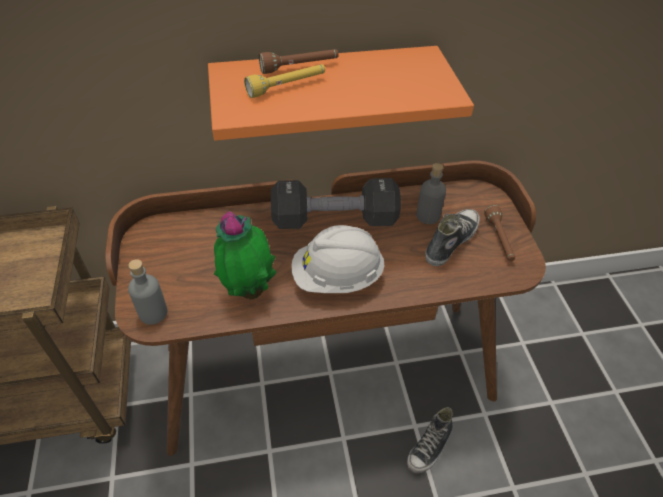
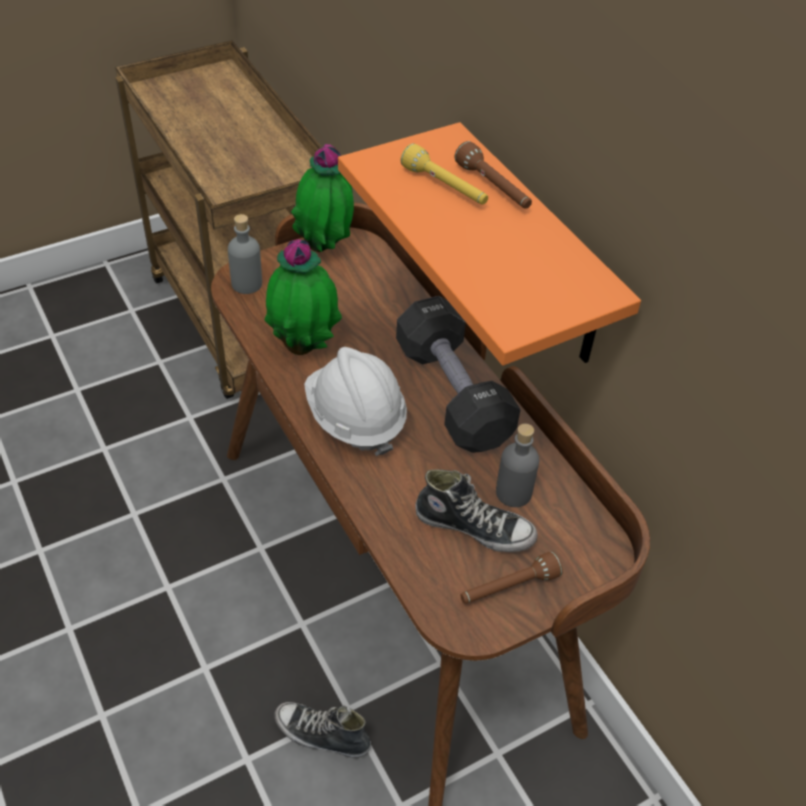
camera: 70 degrees right, 0 degrees up
(143, 250) = (325, 248): none -> potted plant

